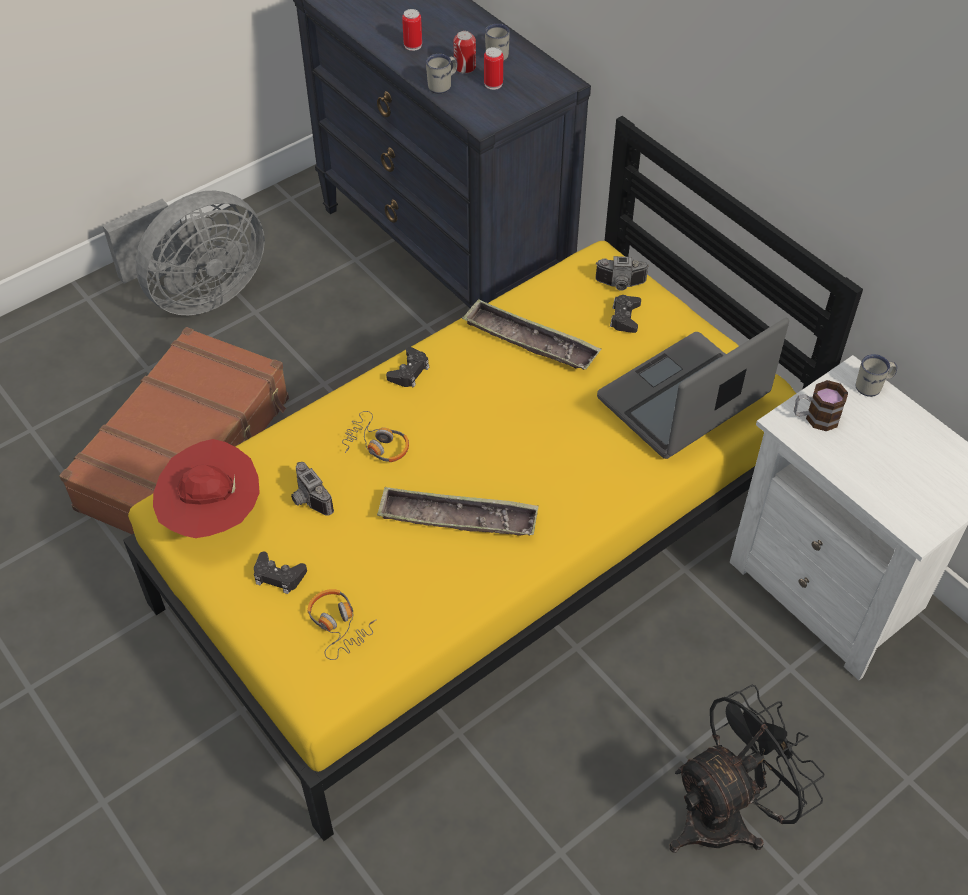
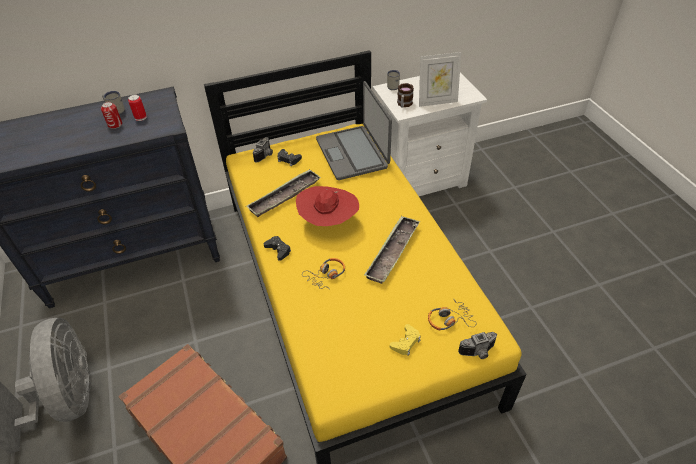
camera: 70 degrees left, 5 degrees down
(212, 516) = (347, 370): red hat -> red hat (328, 222)
(278, 576) = (406, 342): black game controller -> yellow game controller
(308, 500) = (354, 317): camera -> camera (478, 353)
(413, 45) = (73, 140): can -> none
(443, 85) = (123, 136): white mug -> none
(726, 814) = (521, 244): black fan -> none
(857, 470) = (437, 102): none -> picture frame

